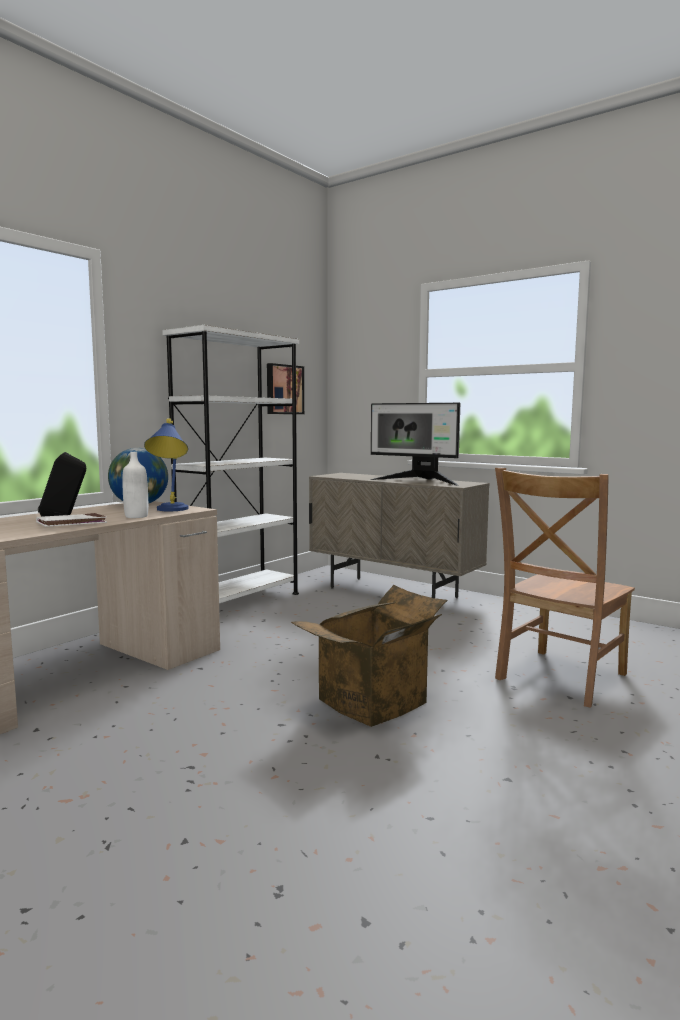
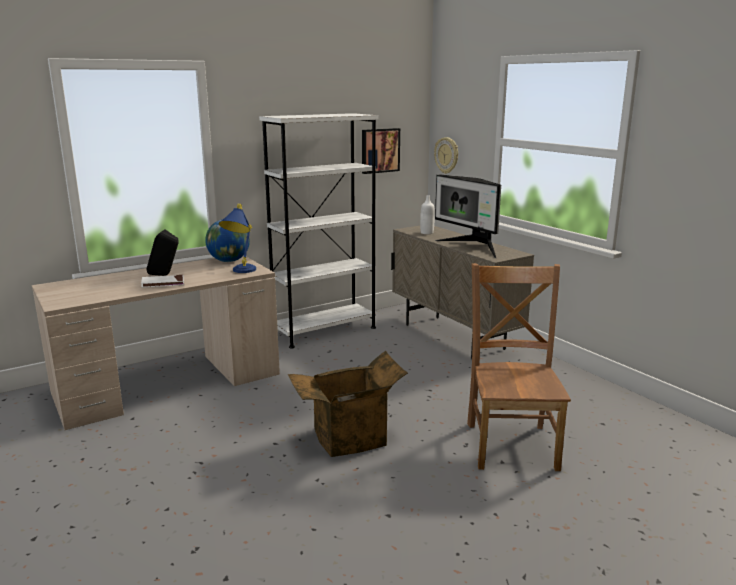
camera: 20 degrees right, 10 degrees up
(136, 516) = (211, 278): white bottle -> white bottle (427, 233)
(353, 397) = (447, 155): none -> wall clock
(558, 678) = (511, 443): brown chair -> brown chair turned 120 degrees clockwise

